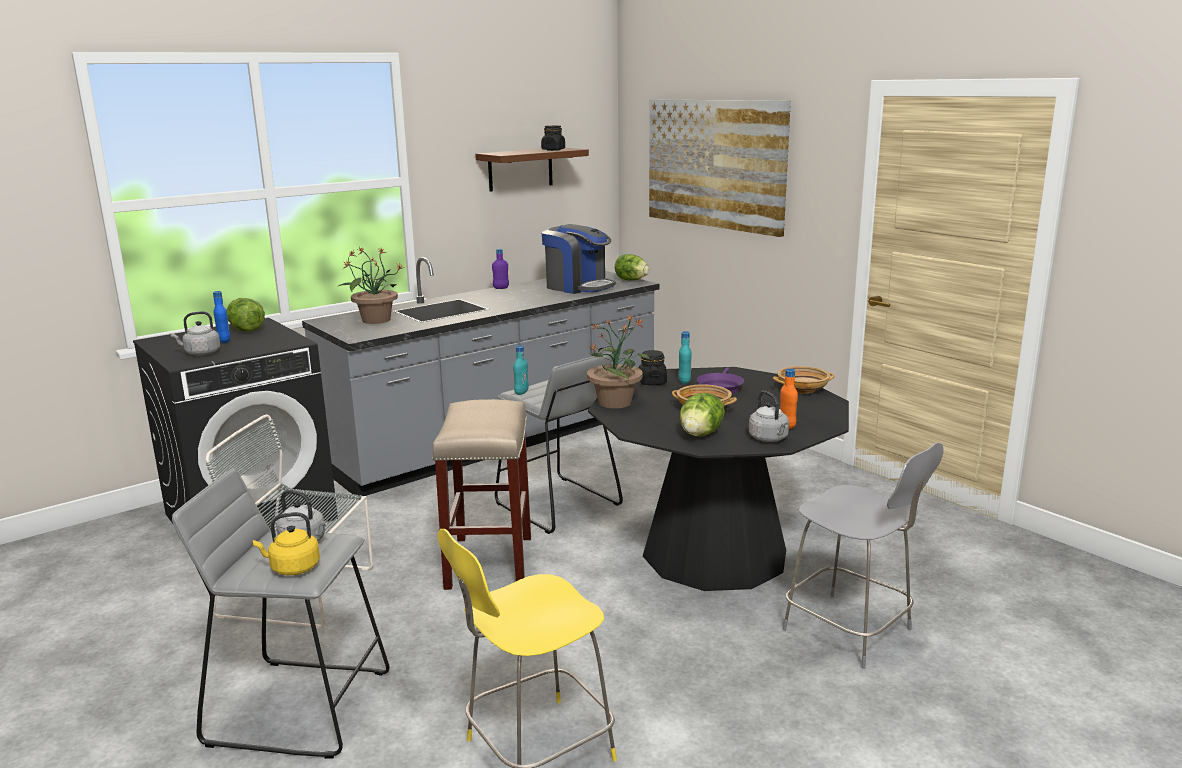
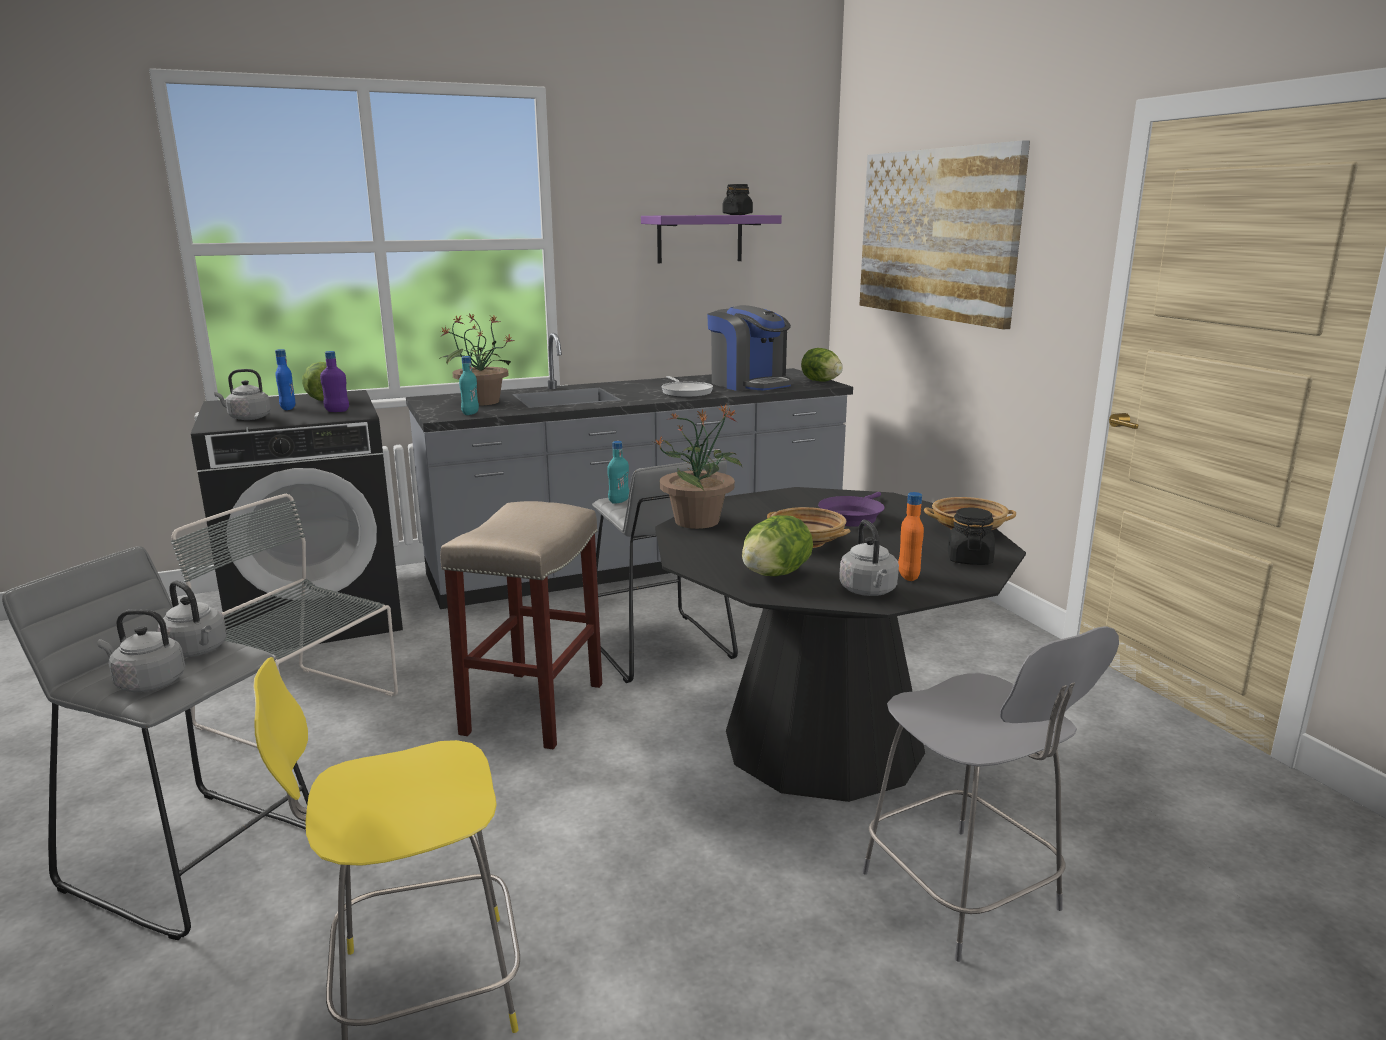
camera: 15 degrees right, 0 degrees up
(292, 568) = (147, 683): yellow kettle -> grey kettle
(501, 288) = (658, 380): purple bottle -> purple bottle (337, 411)
(520, 169) = (699, 238): brown shelf -> purple shelf
(535, 298) = (686, 392): none -> frying pan
(652, 382) = (767, 501): black jar -> black jar (969, 559)
(684, 381) = (810, 504): turquoise bottle -> turquoise bottle (470, 413)

